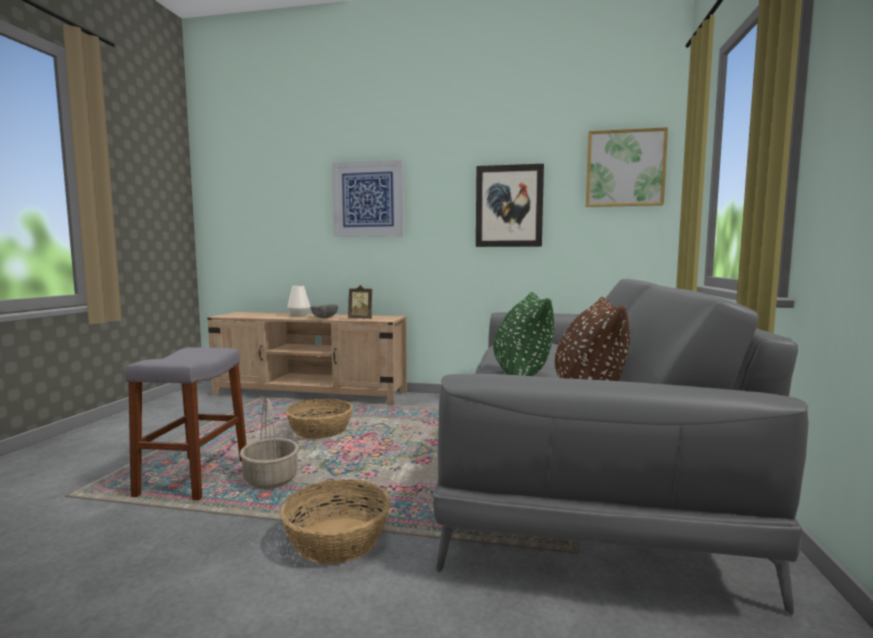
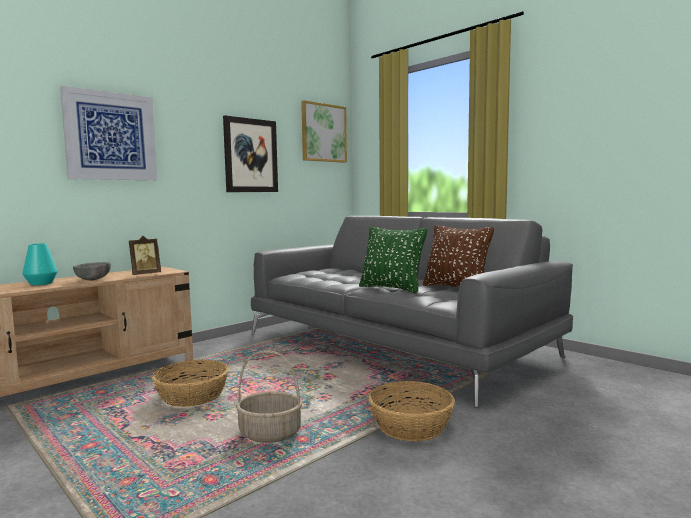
camera: 55 degrees left, 0 degrees up
(194, 478) = (203, 469): grey stool -> none
(299, 315) = (41, 283): white vase -> turquoise vase

